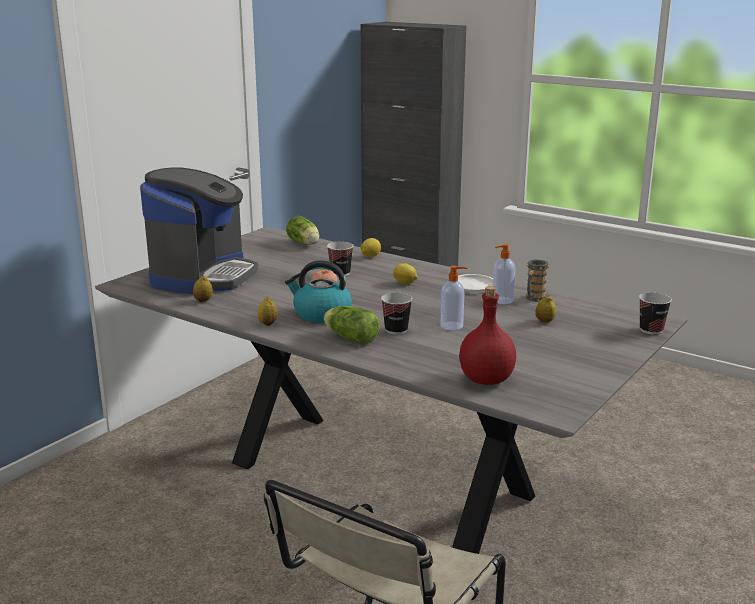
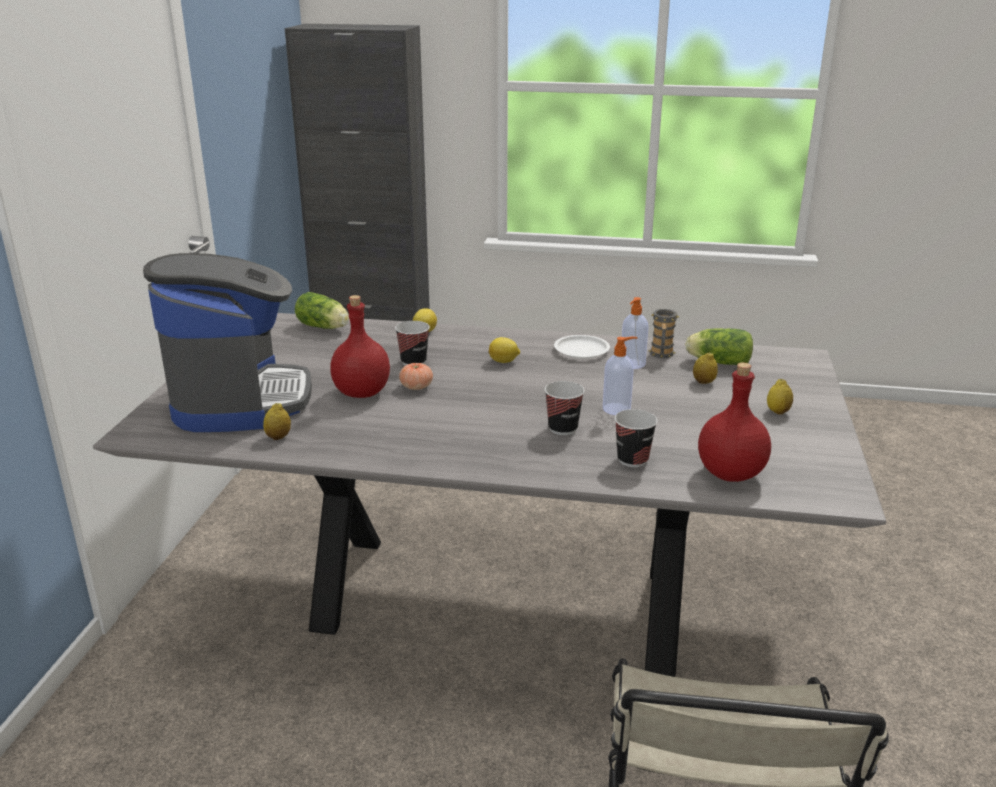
camera: 25 degrees left, 5 degrees up
(268, 324) = (400, 454): lemon -> lemon (778, 411)
(283, 285) = (361, 392): none -> red bottle
(321, 314) = (451, 424): kettle -> none
(350, 337) = (521, 451): lettuce -> lettuce (717, 362)
(651, 330) = (813, 371): cup -> cup (632, 460)

